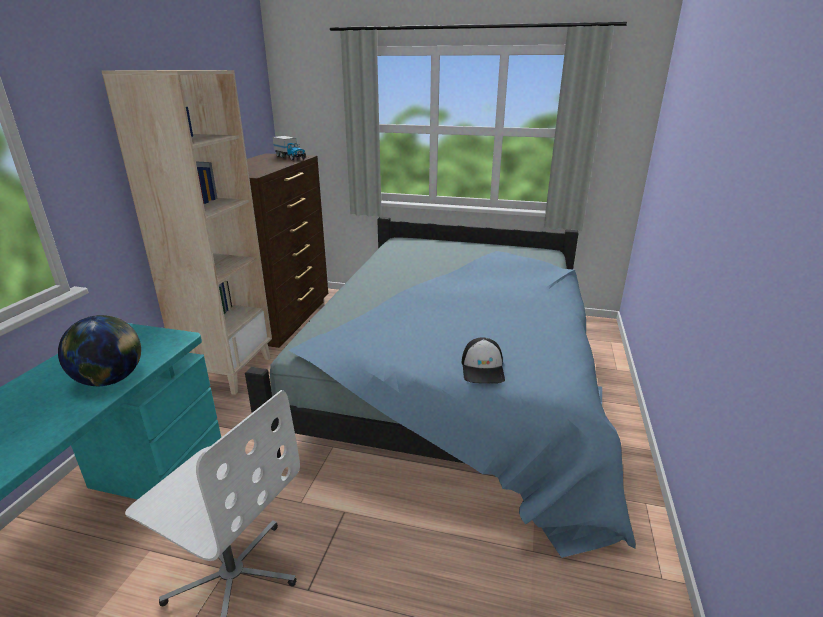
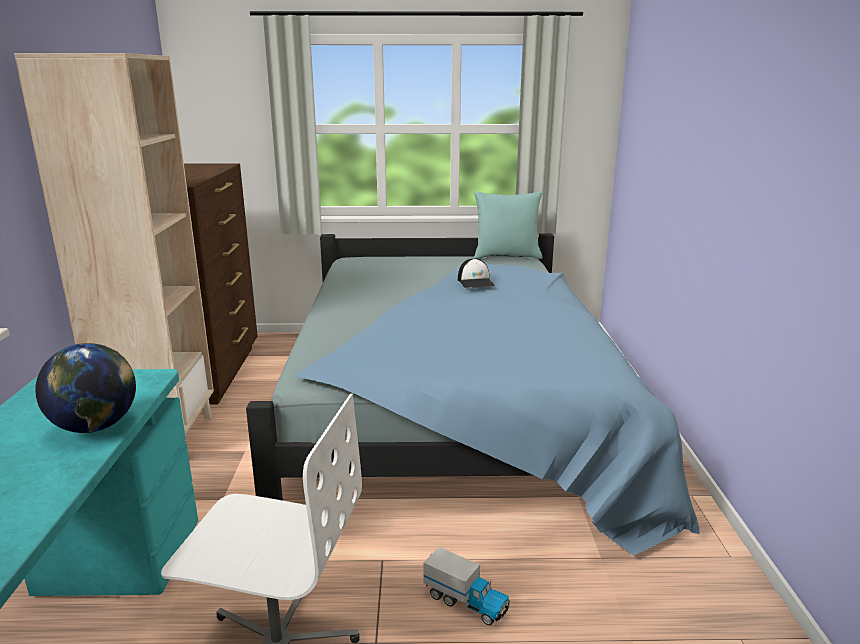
camera: 15 degrees left, 5 degrees down
(290, 157) = (208, 166): toy truck -> toy truck (466, 602)
(483, 369) = (523, 367): cap -> cap (476, 282)
(532, 248) = (506, 256): none -> turquoise pillow

